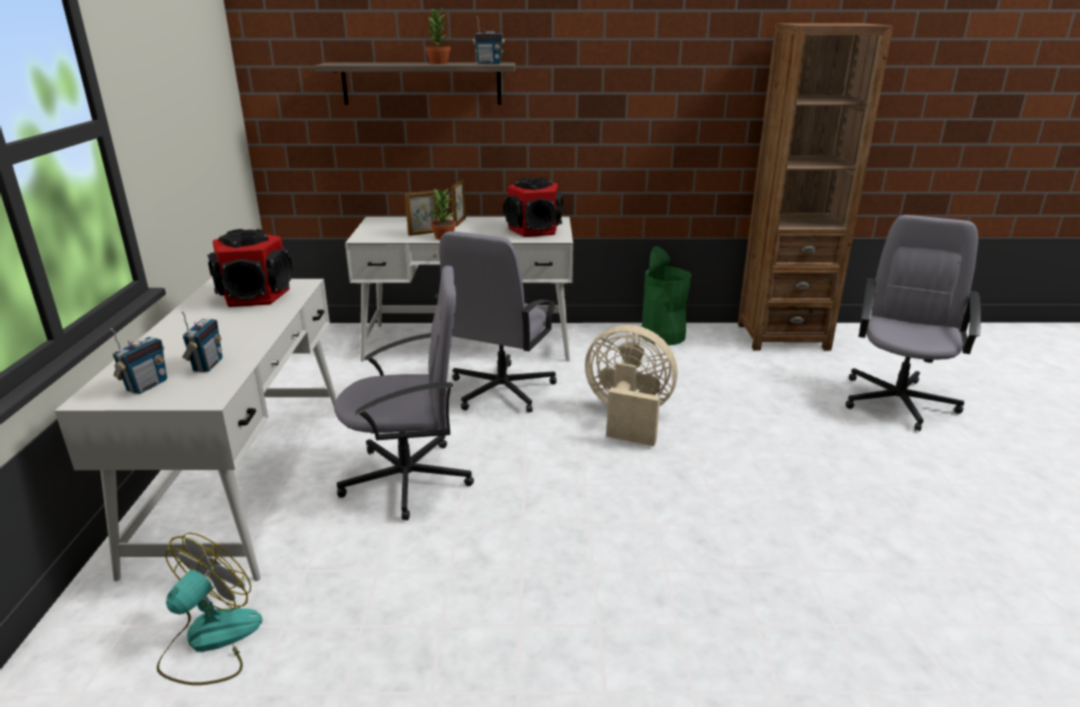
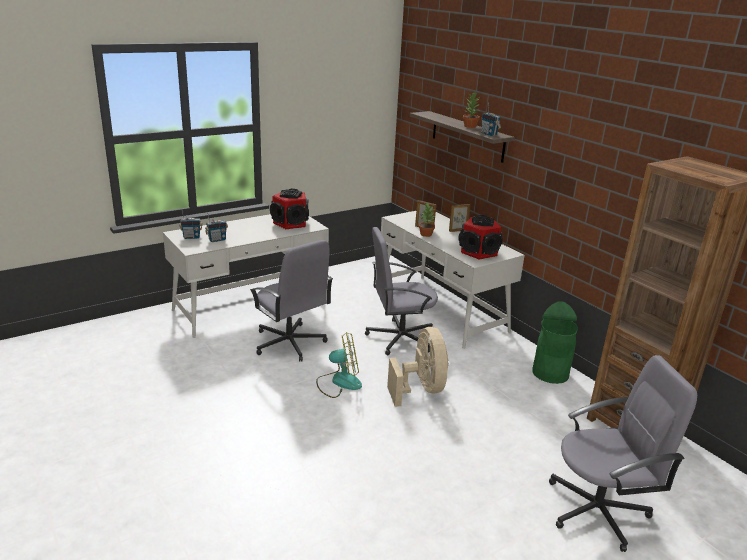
camera: 55 degrees right, 0 degrees up
(210, 641) = (155, 343): fan -> fan (339, 382)

